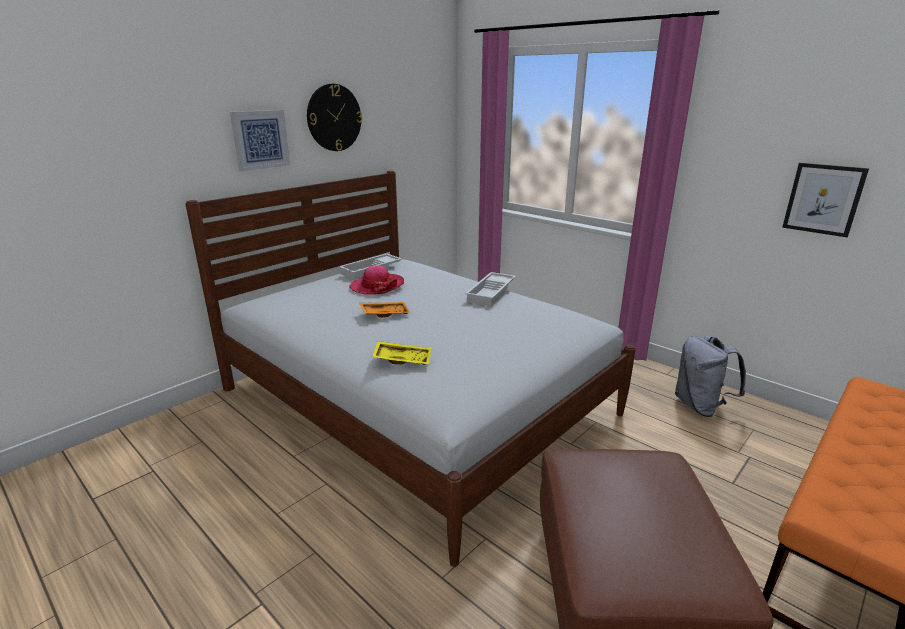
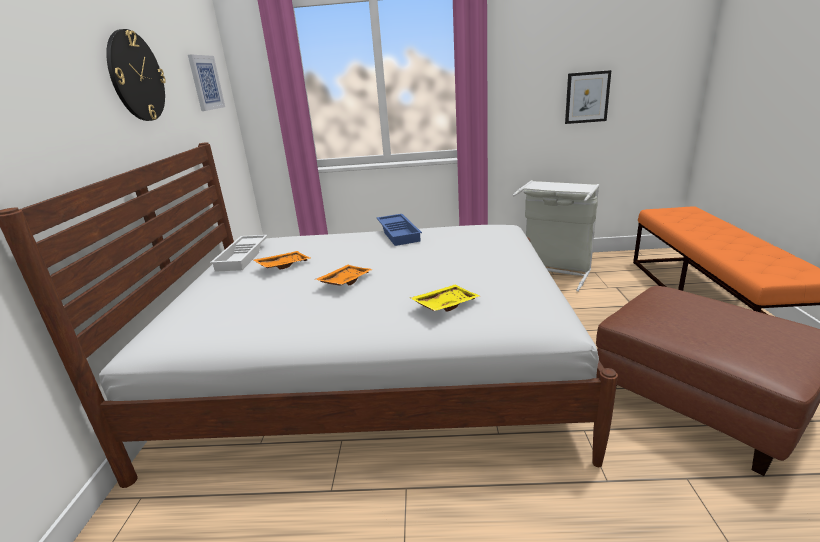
camera: 40 degrees left, 0 degrees up
(260, 139) = (66, 106): picture -> picture (206, 82)
(377, 286) = (283, 265): hat -> orange tray
(492, 293) = (399, 233): white tray -> blue tray
(700, 406) = (553, 272): grey backpack -> grey laundry basket

